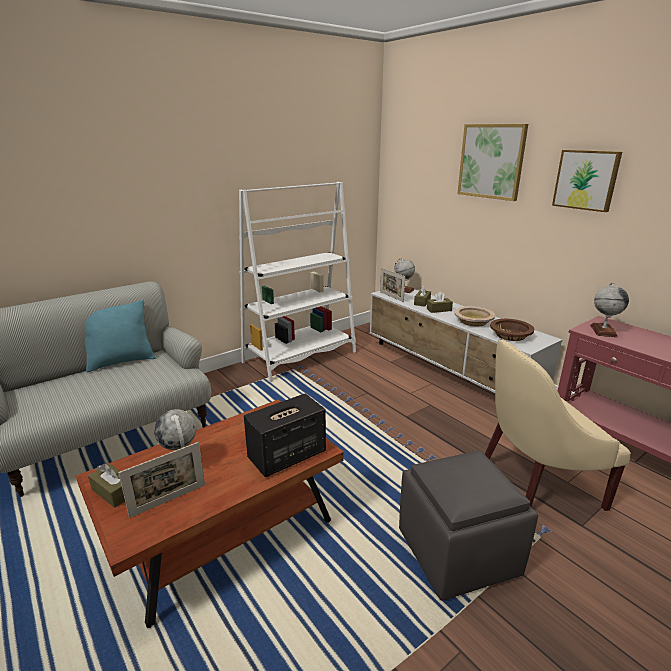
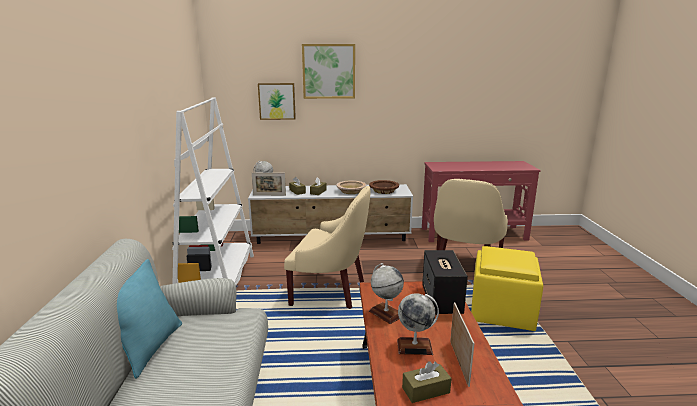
camera: 55 degrees left, 5 degrees down
(350, 411) = (330, 290): none -> beige armchair
(457, 553) = (502, 312): grey ottoman -> yellow ottoman
(586, 180) = (401, 79): picture -> picture (277, 101)
(603, 331) = (443, 167): globe -> globe (385, 313)

